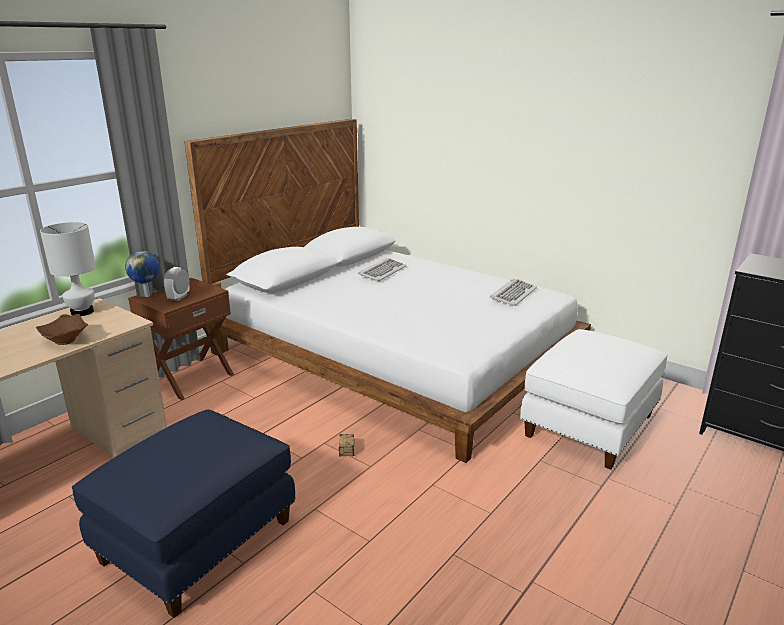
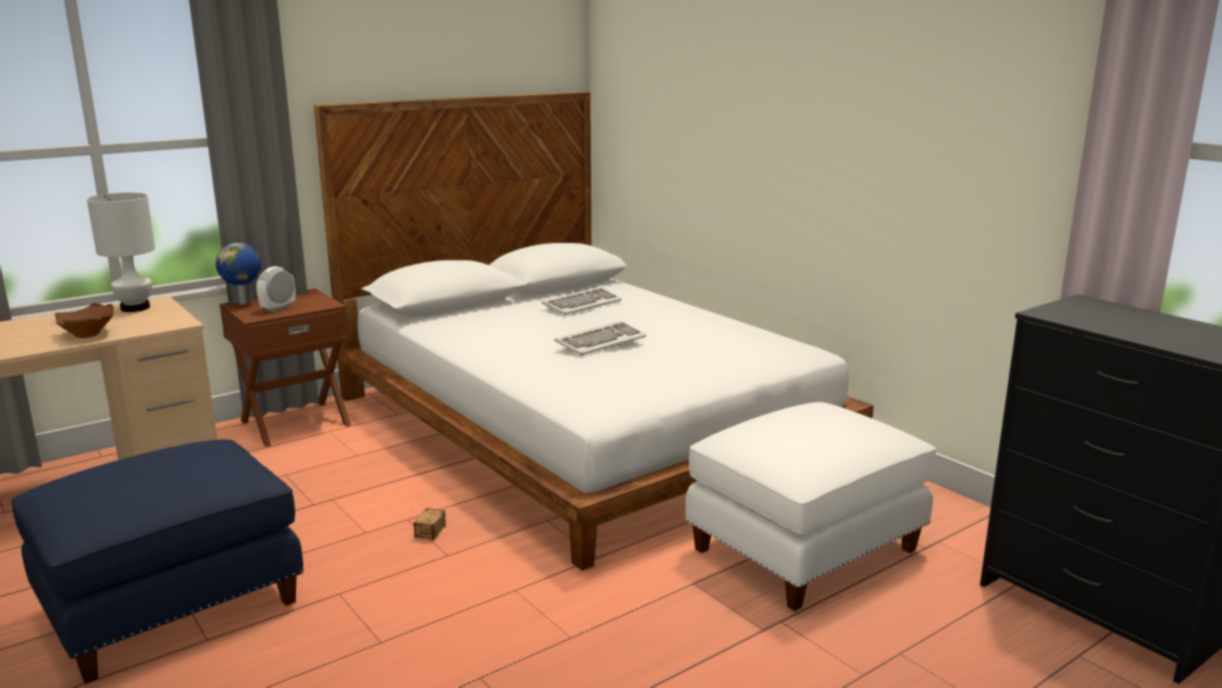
camera: 15 degrees right, 5 degrees down
(513, 294) = (744, 346): keyboard -> keyboard (600, 342)

